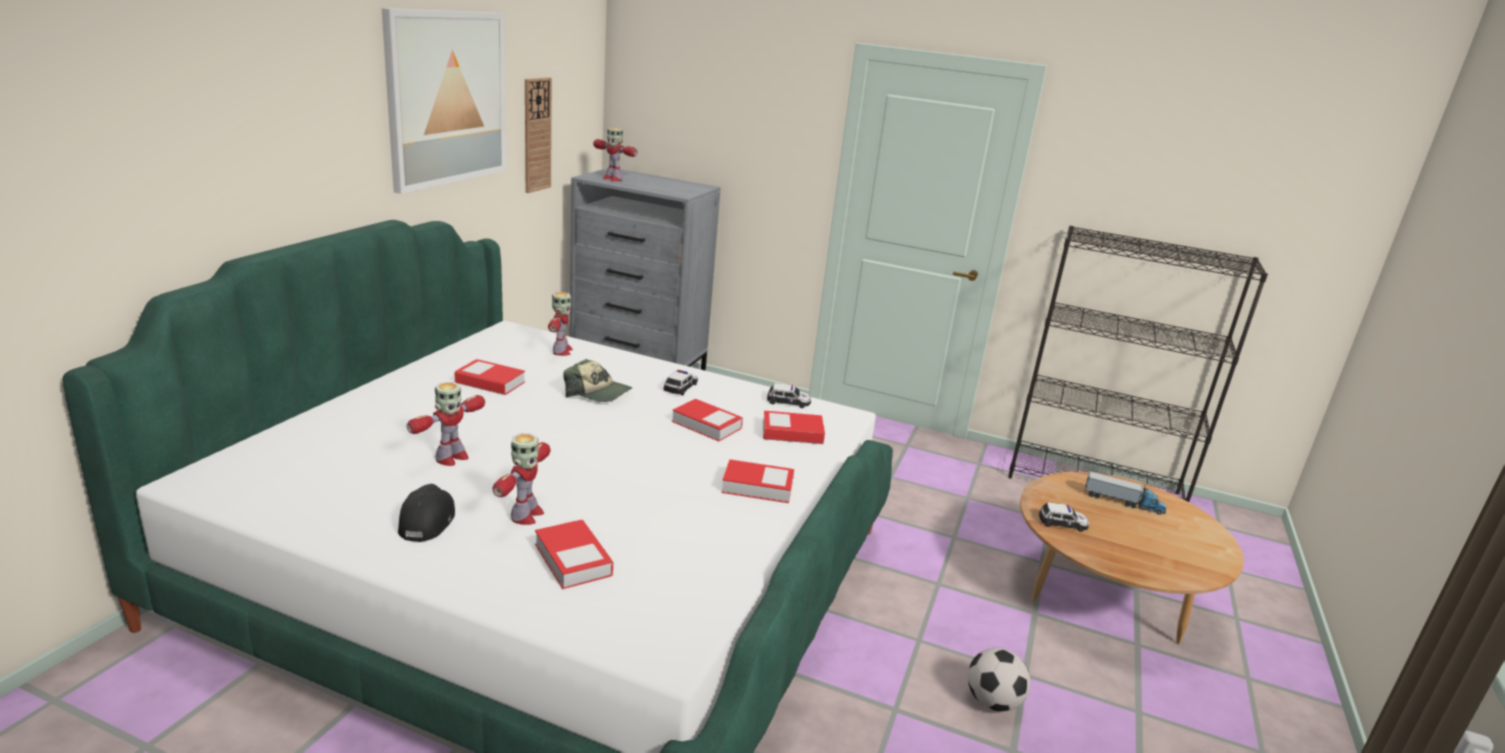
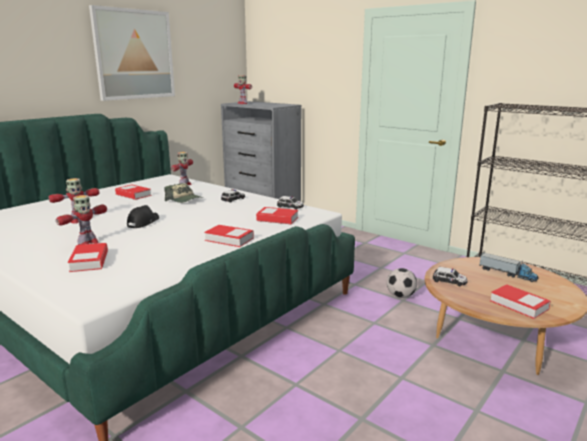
camera: 20 degrees right, 5 degrees down
(427, 520) = (37, 242): black cap -> black cap (143, 222)
(537, 135) = (198, 79): wall clock -> none
(706, 425) = (230, 214): book -> book (518, 305)
(992, 702) = (366, 389): football -> football (400, 296)

